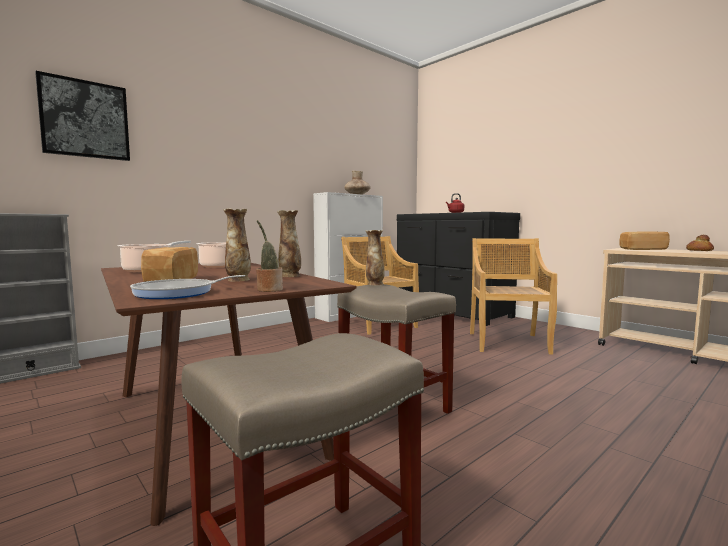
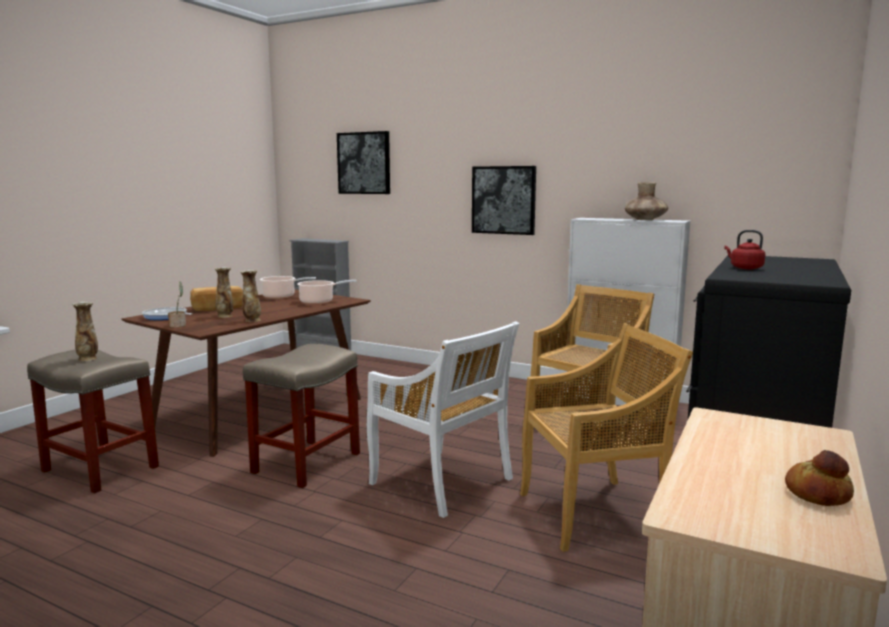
camera: 70 degrees right, 5 degrees up
(256, 177) = (503, 200): none -> picture
(374, 284) = (327, 346): vase -> vase (88, 359)
(457, 366) = (443, 482): none -> white chair
(642, 249) = (771, 439): bread -> none

